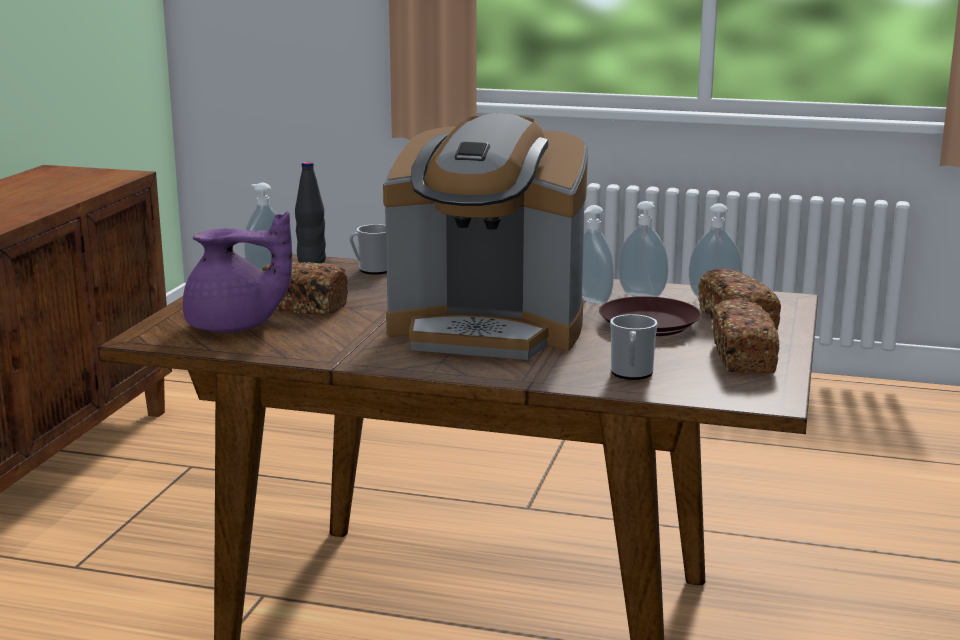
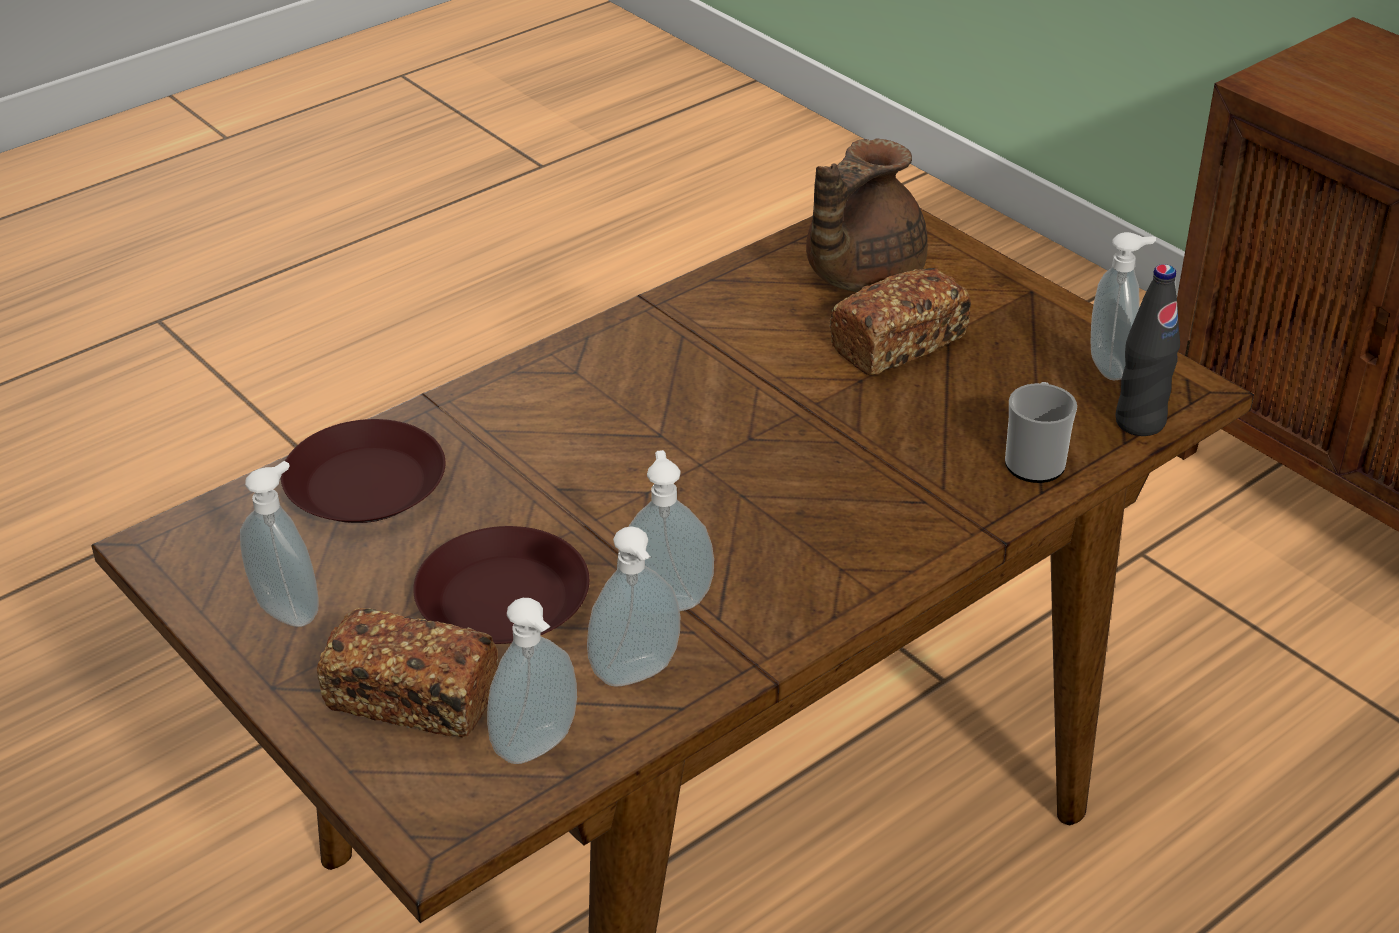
camera: 125 degrees right, 20 degrees up
(234, 327) = (859, 275): purple teapot -> brown teapot
(488, 331) = (640, 448): coffee machine -> none
(631, 374) = (364, 485): mug -> brown plate
(743, 358) = (290, 609): bread -> soap dispenser

